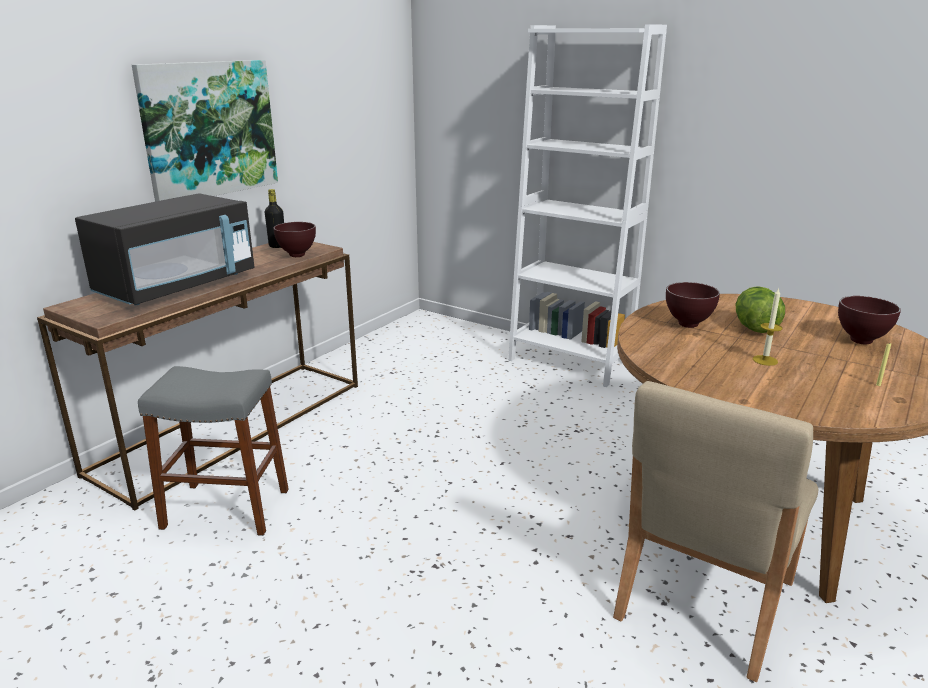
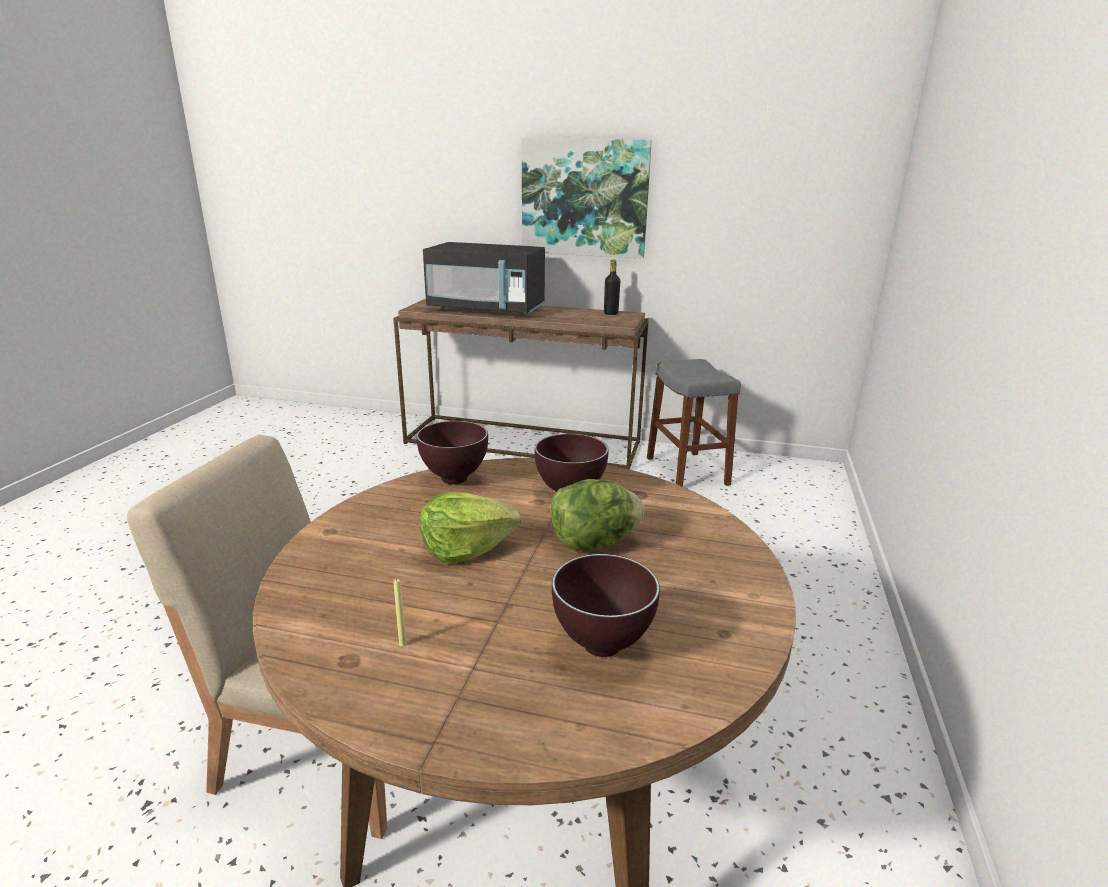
camera: 70 degrees right, 0 degrees up
(226, 508) = (415, 469): grey stool -> grey stool (687, 471)
(297, 255) = (593, 321): brown bowl -> brown bowl (456, 480)
(569, 362) = (828, 584): white bookcase -> none
(765, 360) = (466, 548): candle -> lettuce

